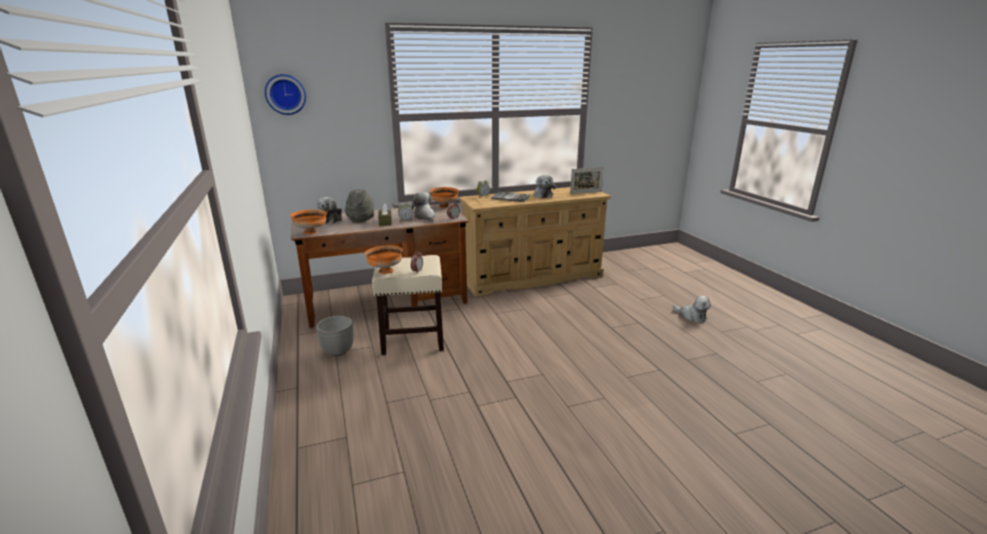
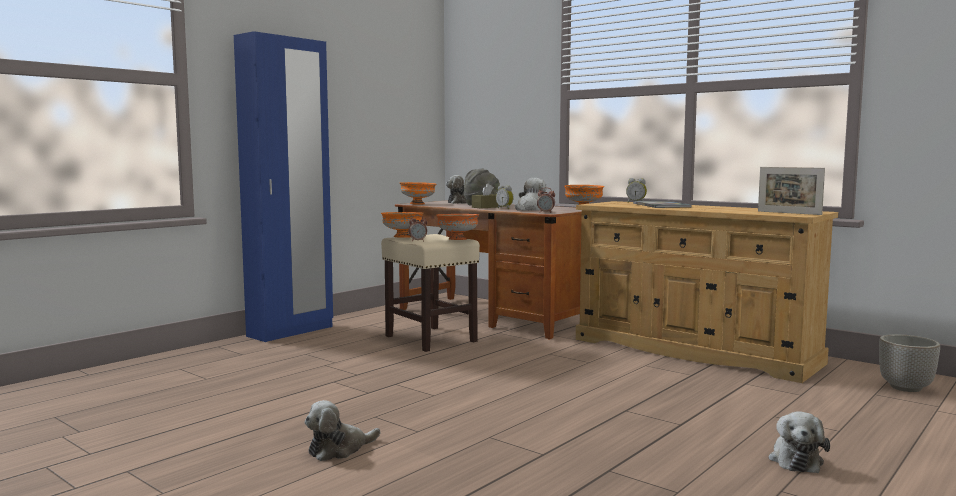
camera: 60 degrees right, 15 degrees down
(285, 94) = (470, 73): wall clock -> none
(302, 395) = (291, 331): none -> blue wardrobe
(338, 351) = (372, 325): planter -> planter (906, 388)
(429, 259) = (457, 239): none -> orange bowl
(542, 195) = (713, 208): plush toy -> plush toy (339, 449)

